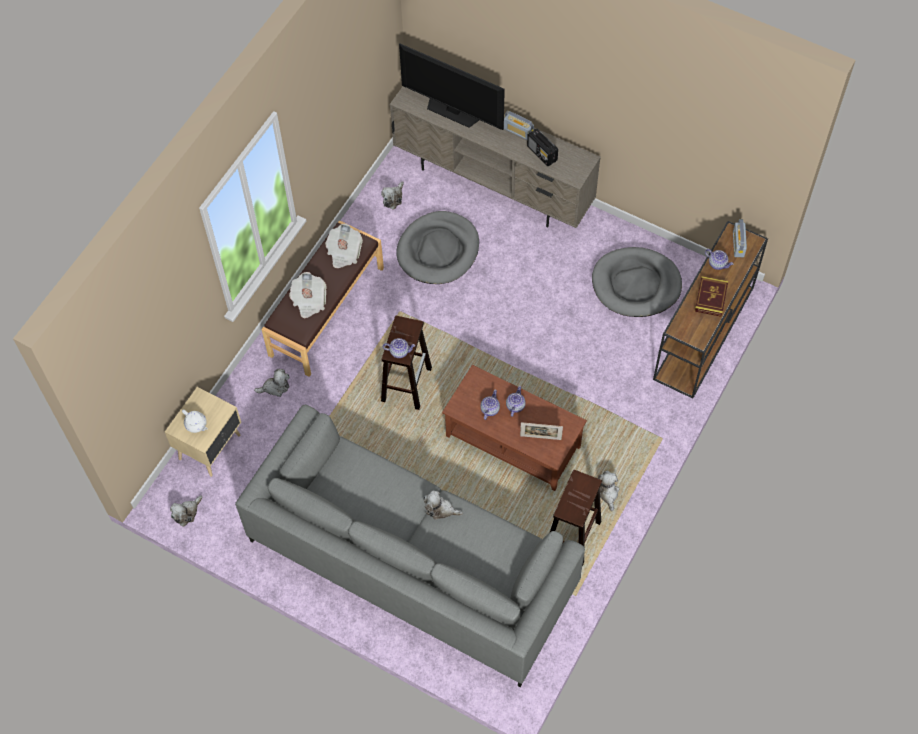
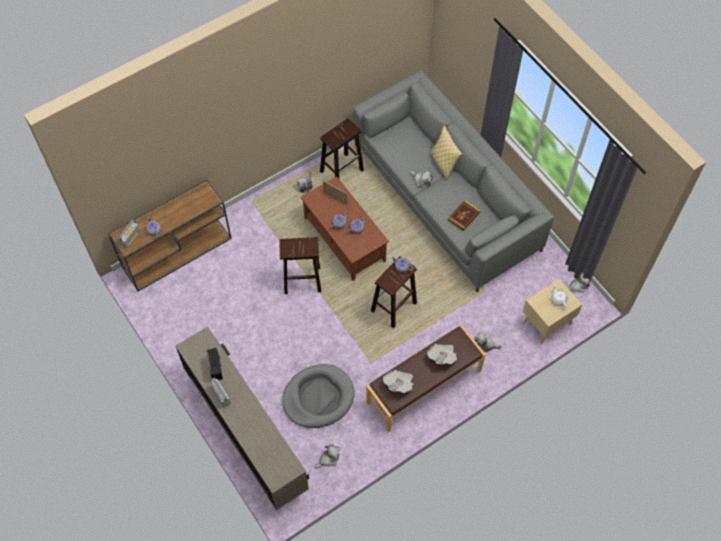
camera: 155 degrees left, 0 degrees up
(424, 548) = (443, 163): none -> pillow
(453, 111) = (259, 439): television -> none
(534, 367) = (301, 280): none -> brown stool
(636, 284) = (197, 306): grey dog bed -> none
(711, 298) = (176, 211): book -> book (464, 216)

